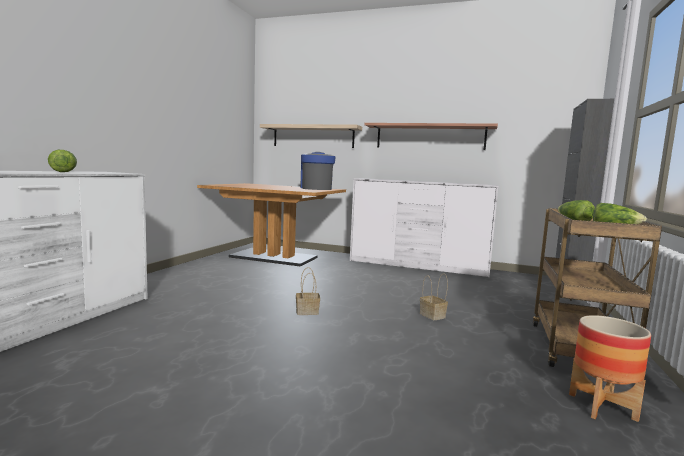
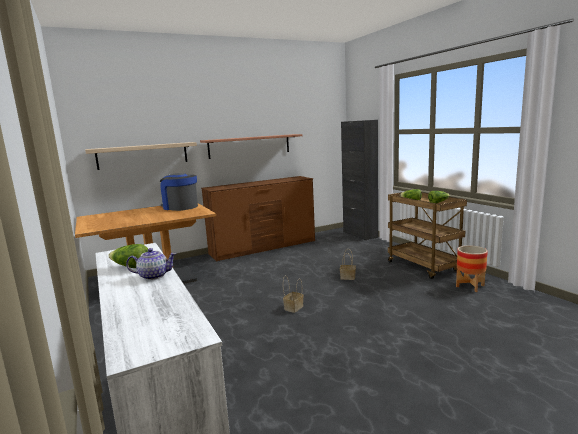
camera: 45 degrees left, 5 degrees up
(37, 172) = (153, 276): none -> teapot
(418, 265) = (264, 247): white dresser -> brown dresser

